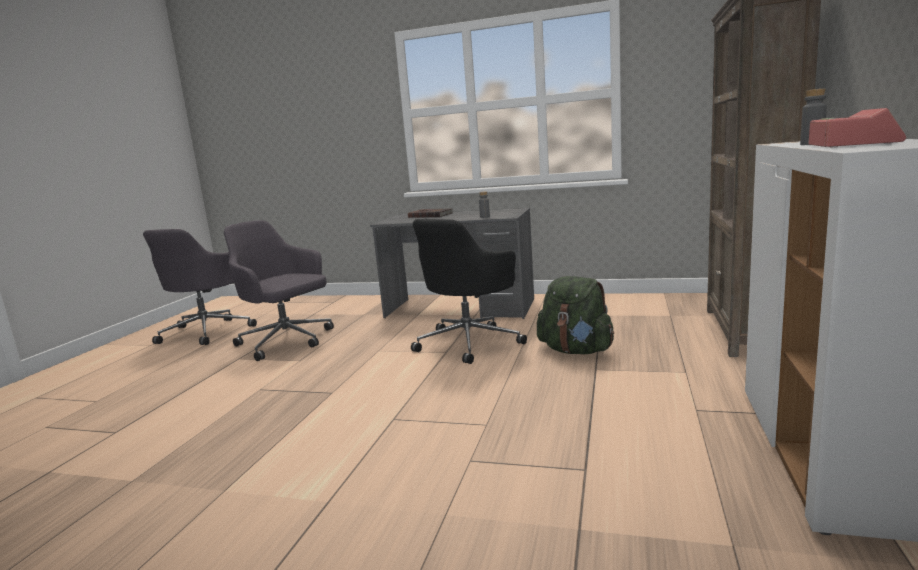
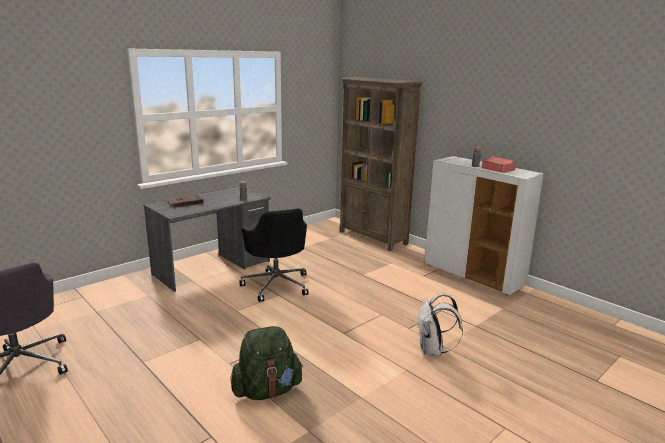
camera: 60 degrees left, 5 degrees up
(286, 341) = (144, 335): grey office chair -> none
(415, 508) = (432, 350): none -> white backpack
(576, 350) = (335, 269): green backpack -> green backpack (267, 390)

